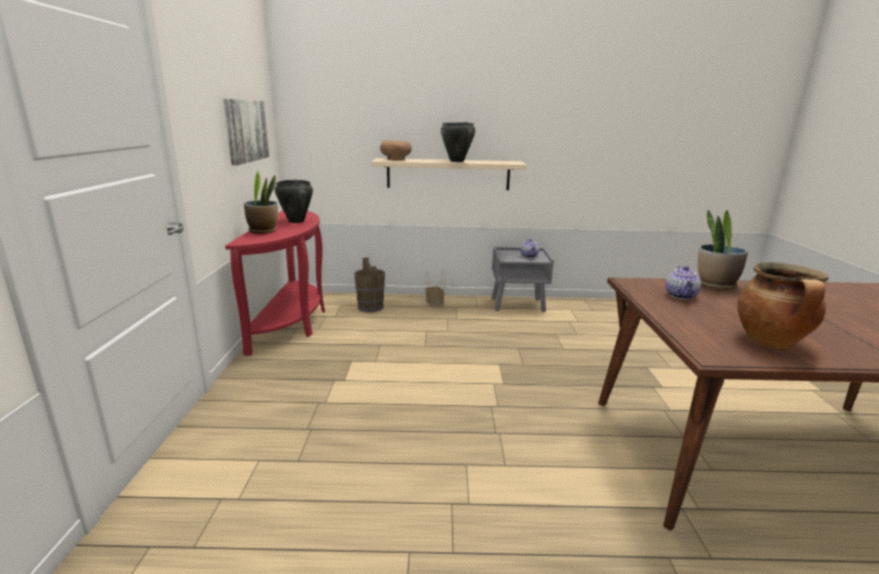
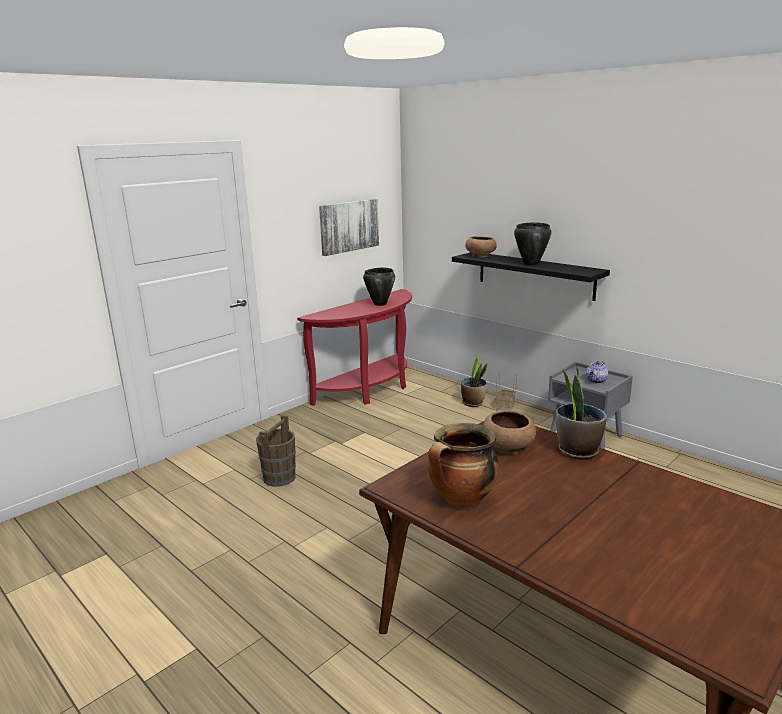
camera: 45 degrees right, 0 degrees up
(263, 231) = (341, 309): potted plant -> potted plant (473, 403)
(370, 307) = (444, 394): brown bucket -> brown bucket (279, 477)
(448, 174) = (534, 275): beige shelf -> black shelf
(681, 296) = (508, 447): teapot -> brown bowl

